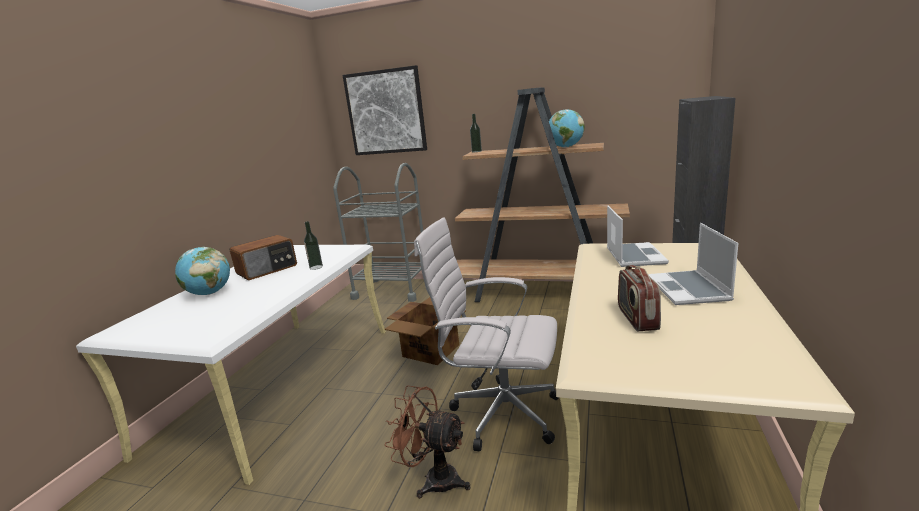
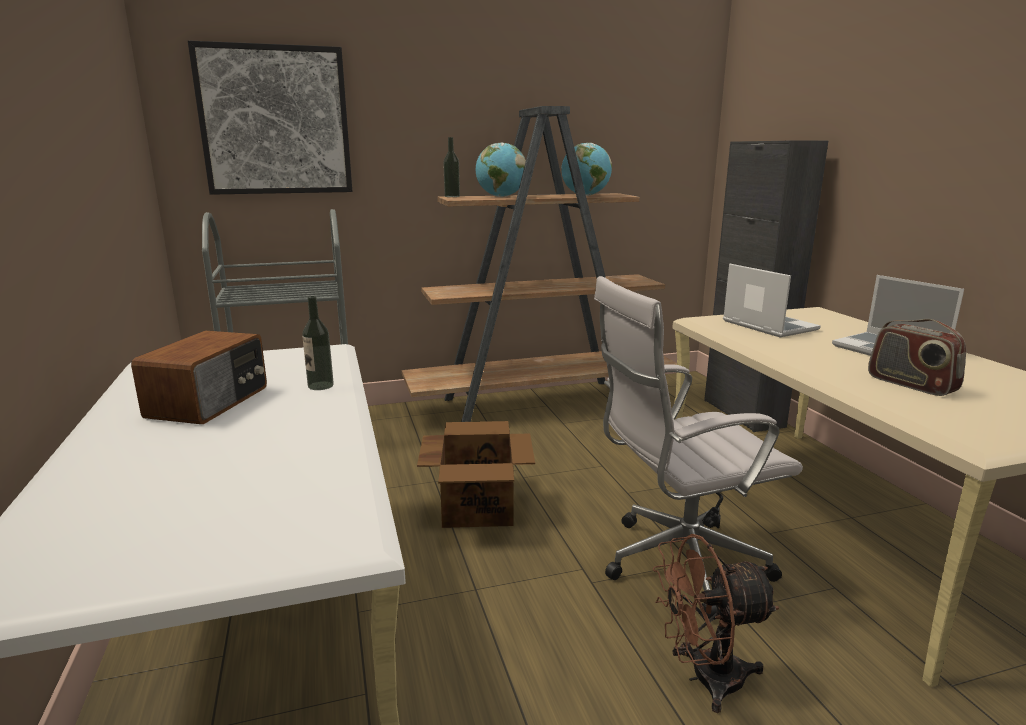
camera: 35 degrees left, 0 degrees up
(209, 293) = (144, 461): globe -> globe (501, 197)

